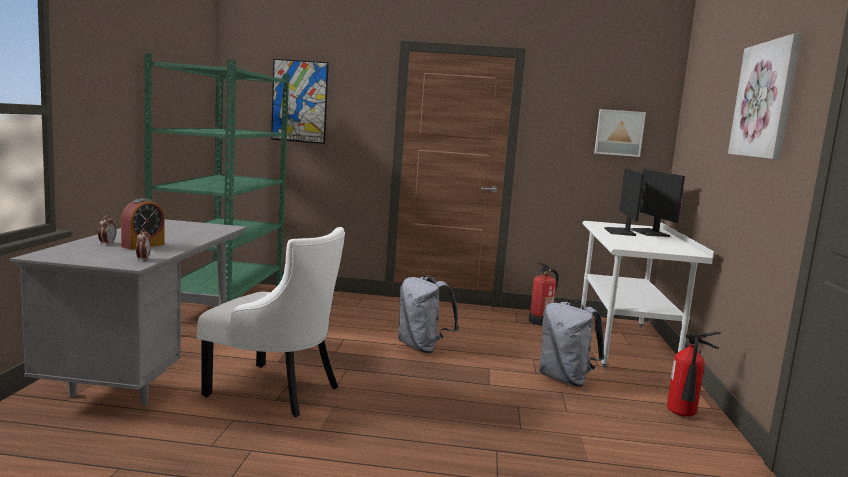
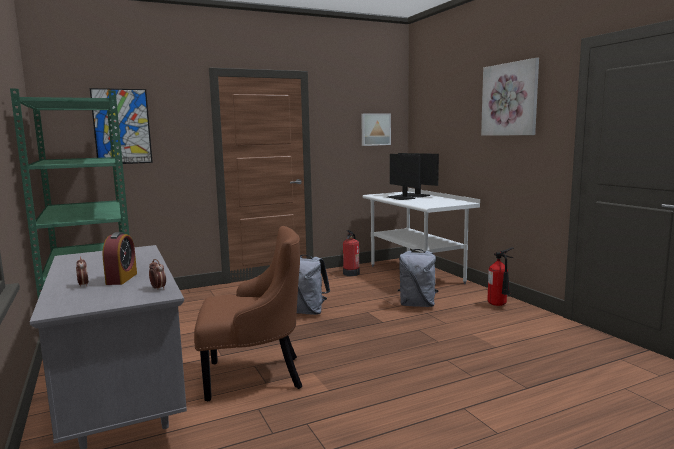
camera: 30 degrees left, 0 degrees up
(272, 390) = (252, 377): white chair -> brown chair

